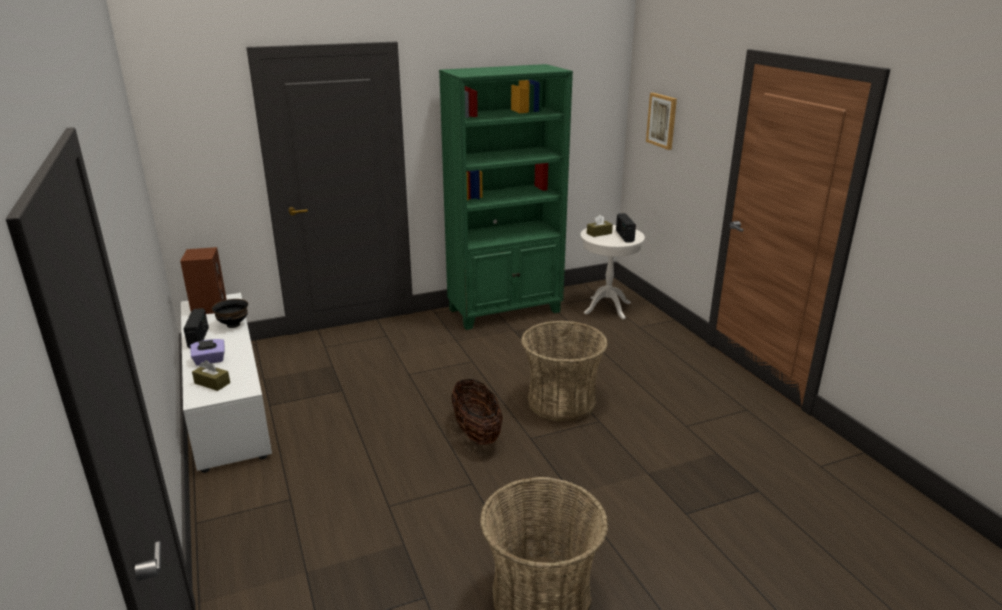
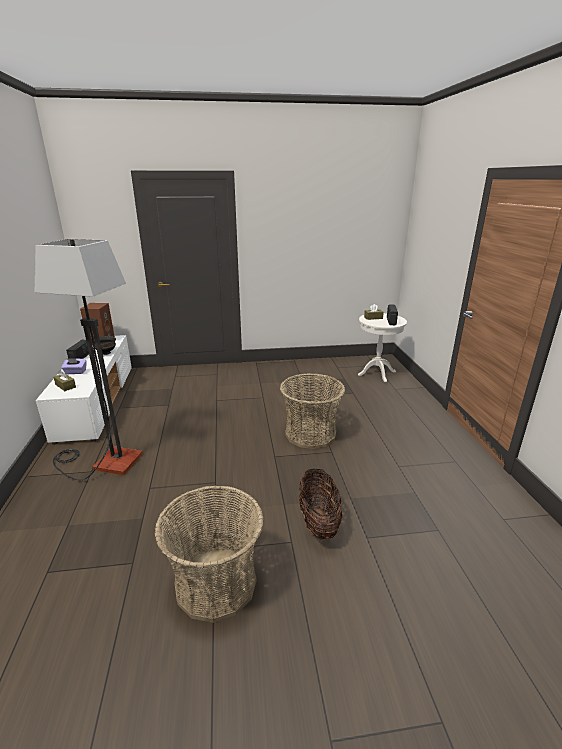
camera: 15 degrees right, 0 degrees up
(302, 484) = (105, 462): none -> floor lamp
(476, 433) = (238, 446): basket -> basket (318, 521)
(505, 311) = (303, 367): green bookcase -> none
(662, 120) = (427, 235): picture -> none

